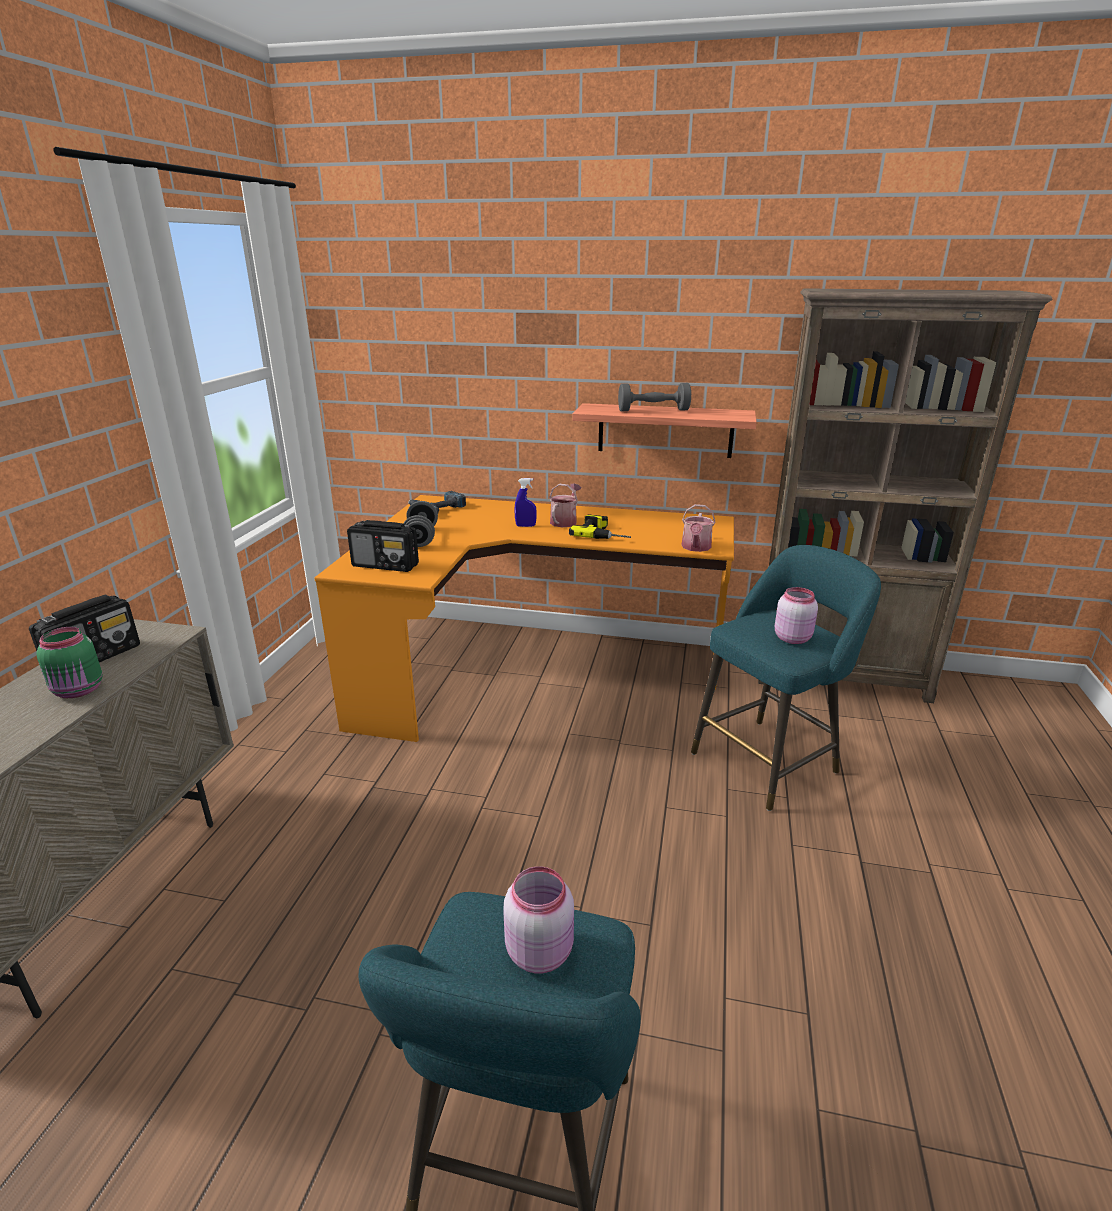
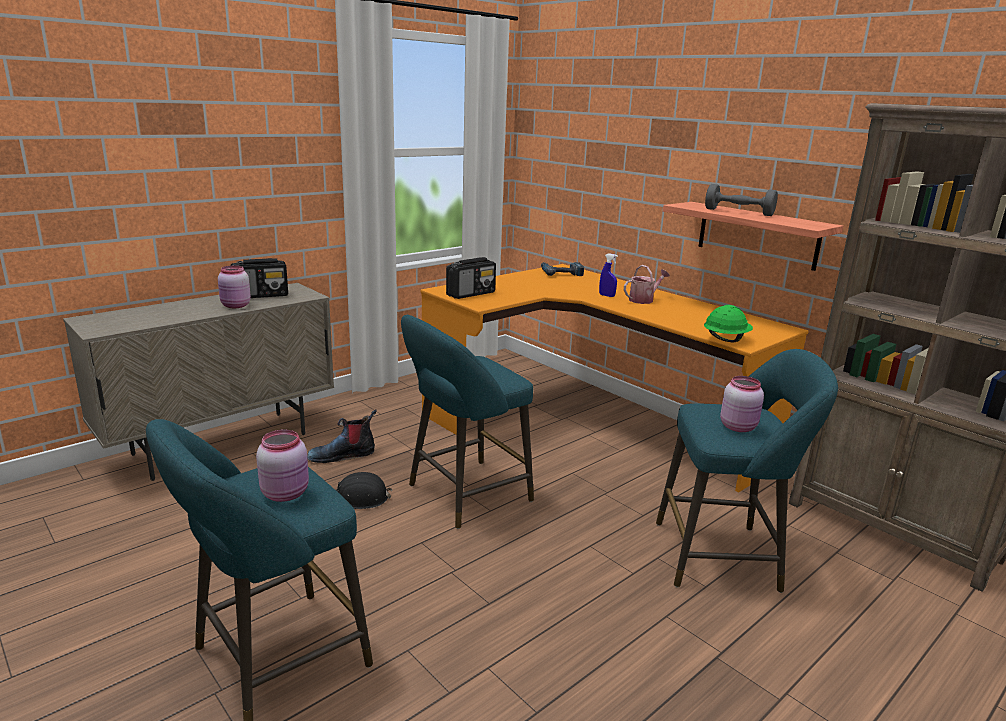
camera: 35 degrees right, 5 degrees down
(79, 690) = (236, 306): green jar -> pink jar
(298, 830) = (342, 455): none -> boot
(384, 878) = (359, 498): none -> black hard hat
(386, 565) = (471, 294): radio -> radio turned 90 degrees counterclockwise
(421, 538) = (519, 286): grey dumbbell -> none
(495, 812) = (464, 495): none -> turquoise stool
(604, 534) = (661, 313): power drill -> none
(696, 548) = (725, 339): watering can -> green hard hat

